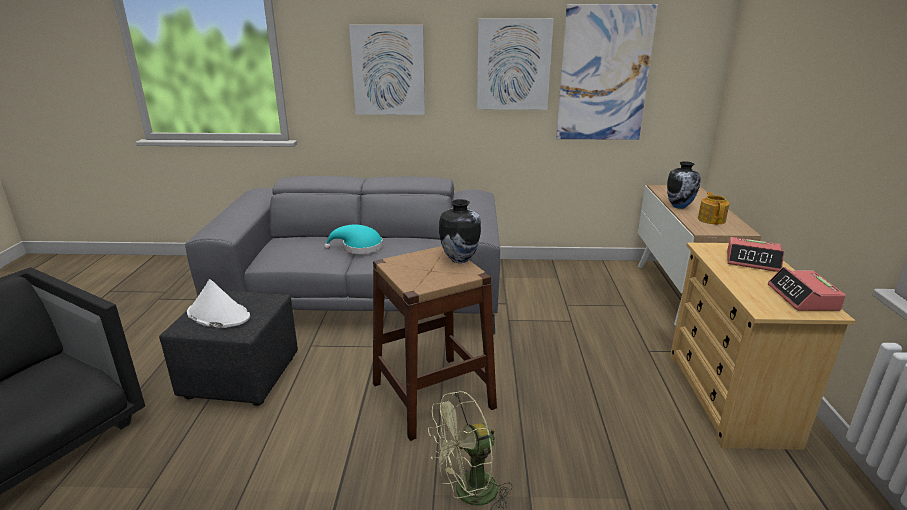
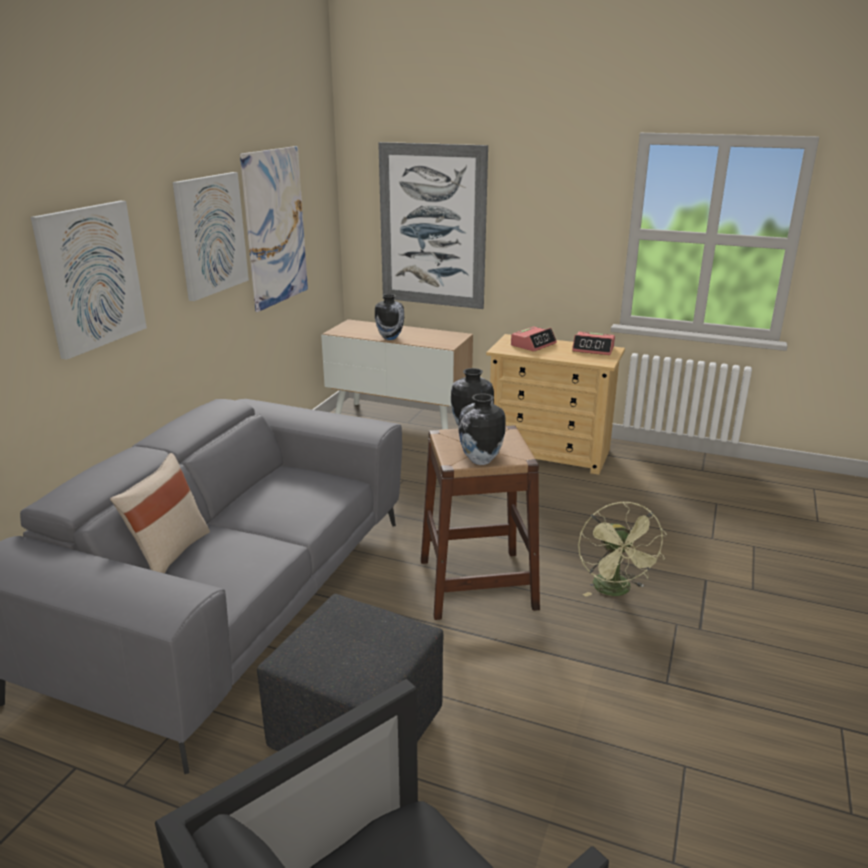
camera: 70 degrees left, 0 degrees up
(218, 315) = (358, 653): white hat -> none
(314, 237) = (169, 554): none -> beige pillow
(359, 247) = (251, 522): turquoise hat -> none
(398, 271) = (480, 461): none -> vase
(711, 219) = (429, 337): teapot -> none
(771, 104) = (432, 226): none -> picture

